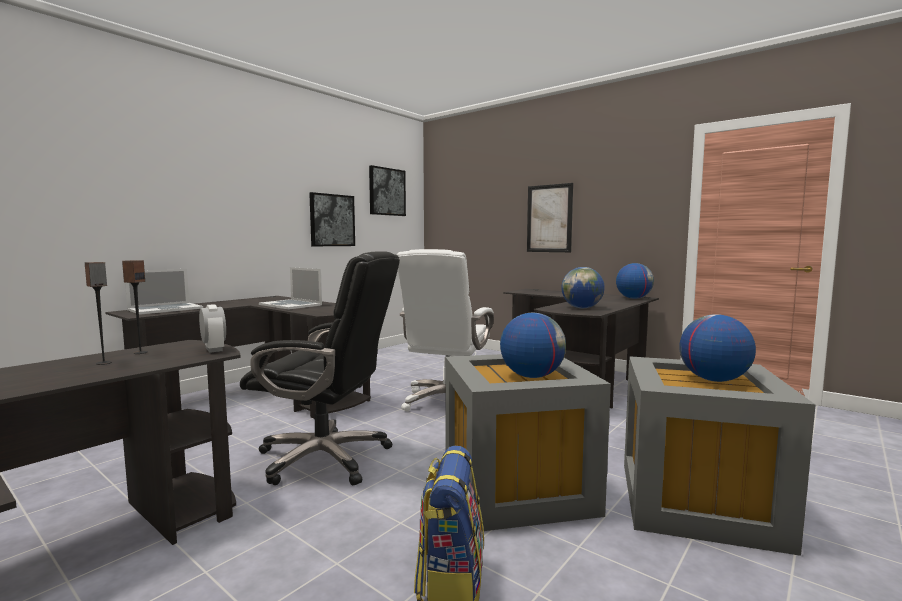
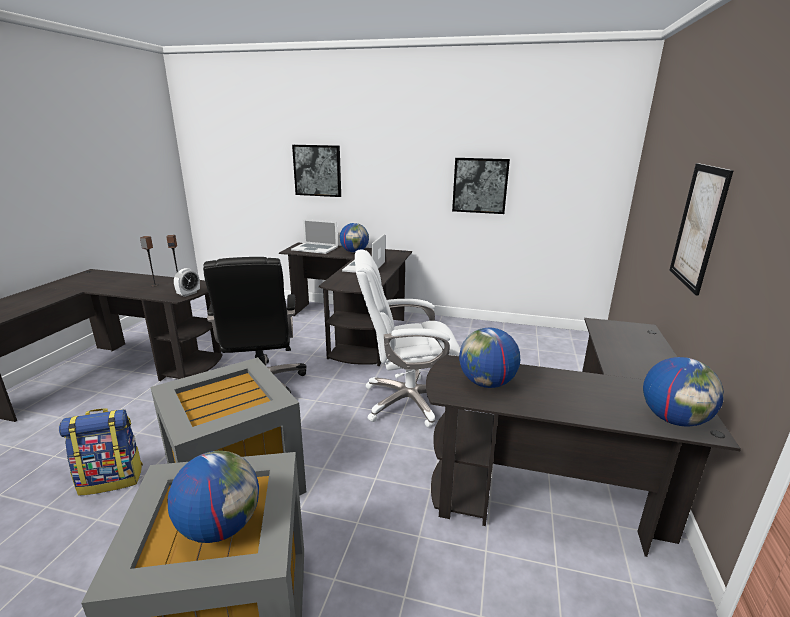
camera: 65 degrees right, 15 degrees up
(387, 192) = (567, 150): picture -> picture (317, 170)
(531, 376) = (217, 405): globe -> globe (354, 252)

